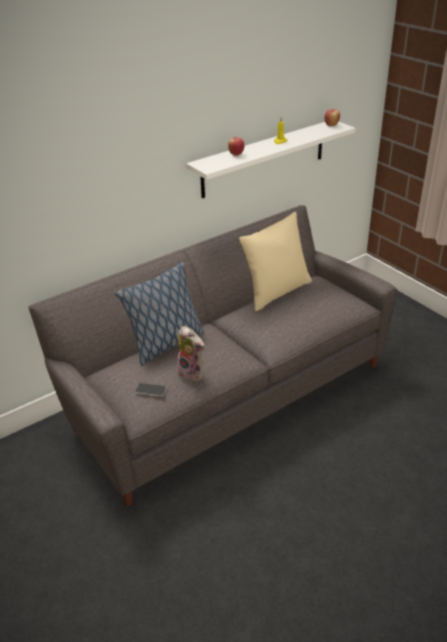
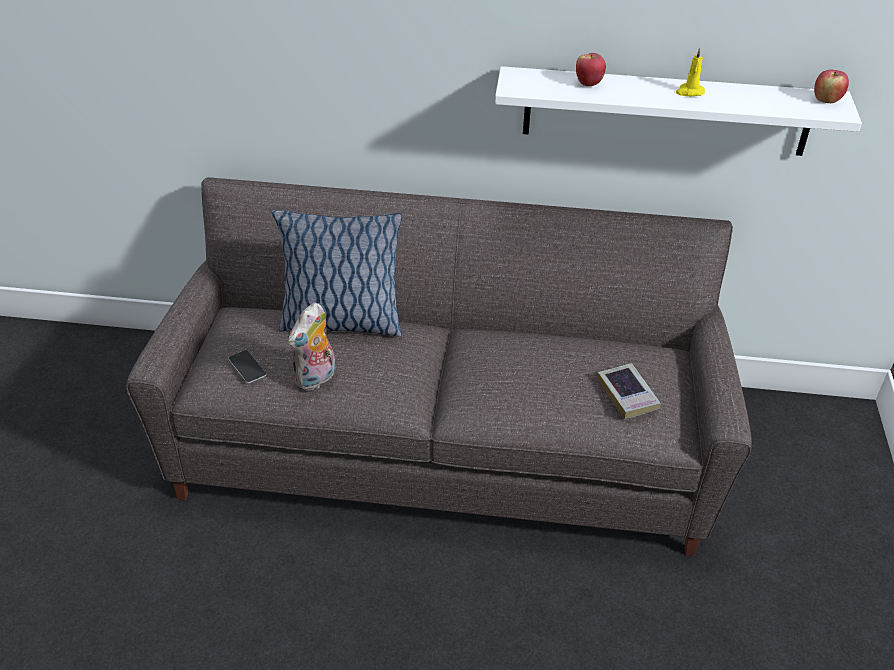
camera: 40 degrees right, 5 degrees up
(193, 373) = (316, 379): plush toy -> plush toy turned 45 degrees clockwise
(276, 292) = (572, 338): beige pillow -> none
(328, 299) = (627, 394): none -> book

